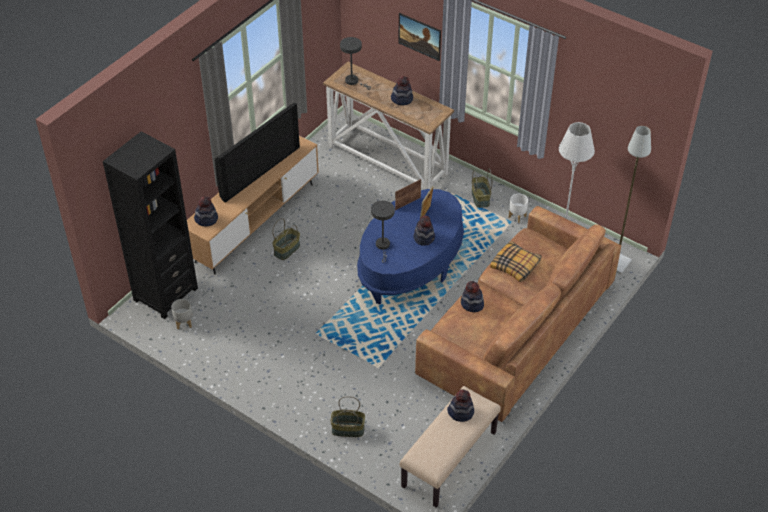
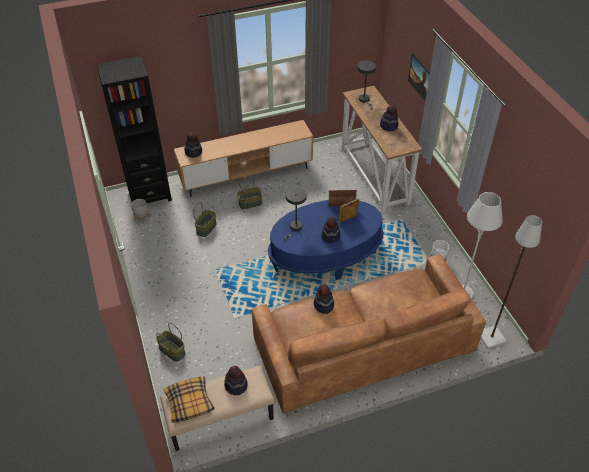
camera: 35 degrees right, 0 degrees up
(259, 171) = (257, 136): television -> none
(480, 198) = (420, 232): basket -> basket (206, 228)
(515, 266) = (385, 293): pillow -> pillow (189, 403)

